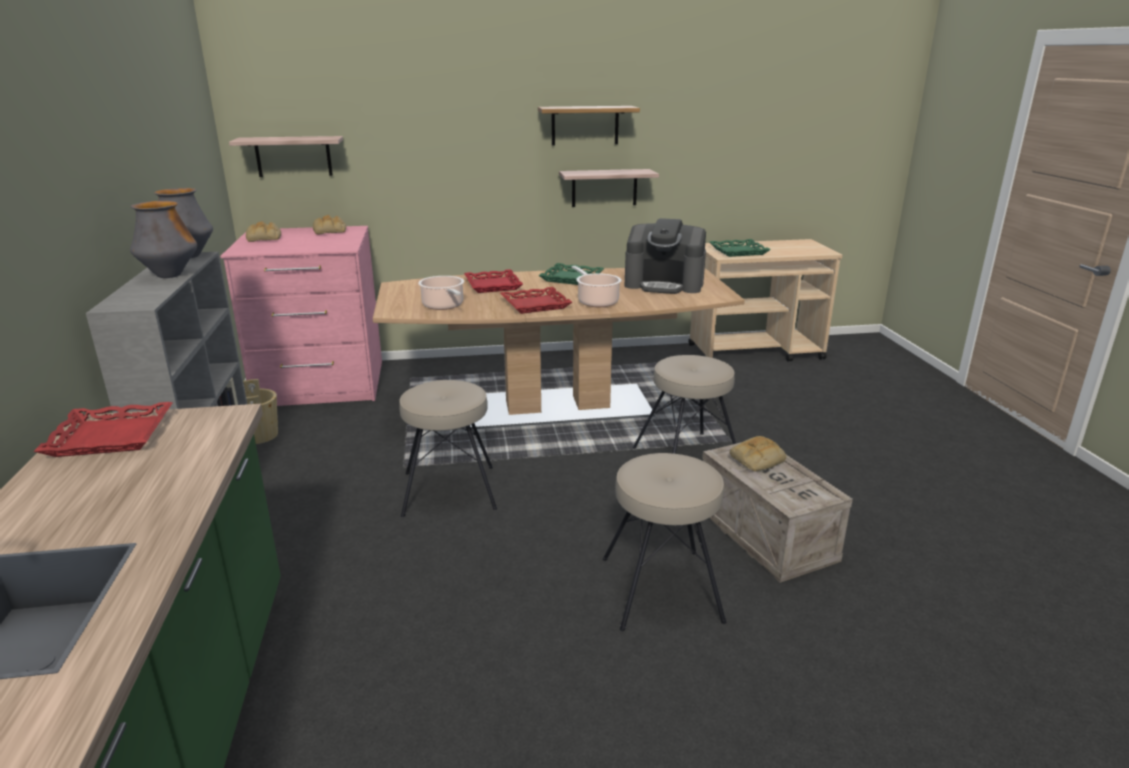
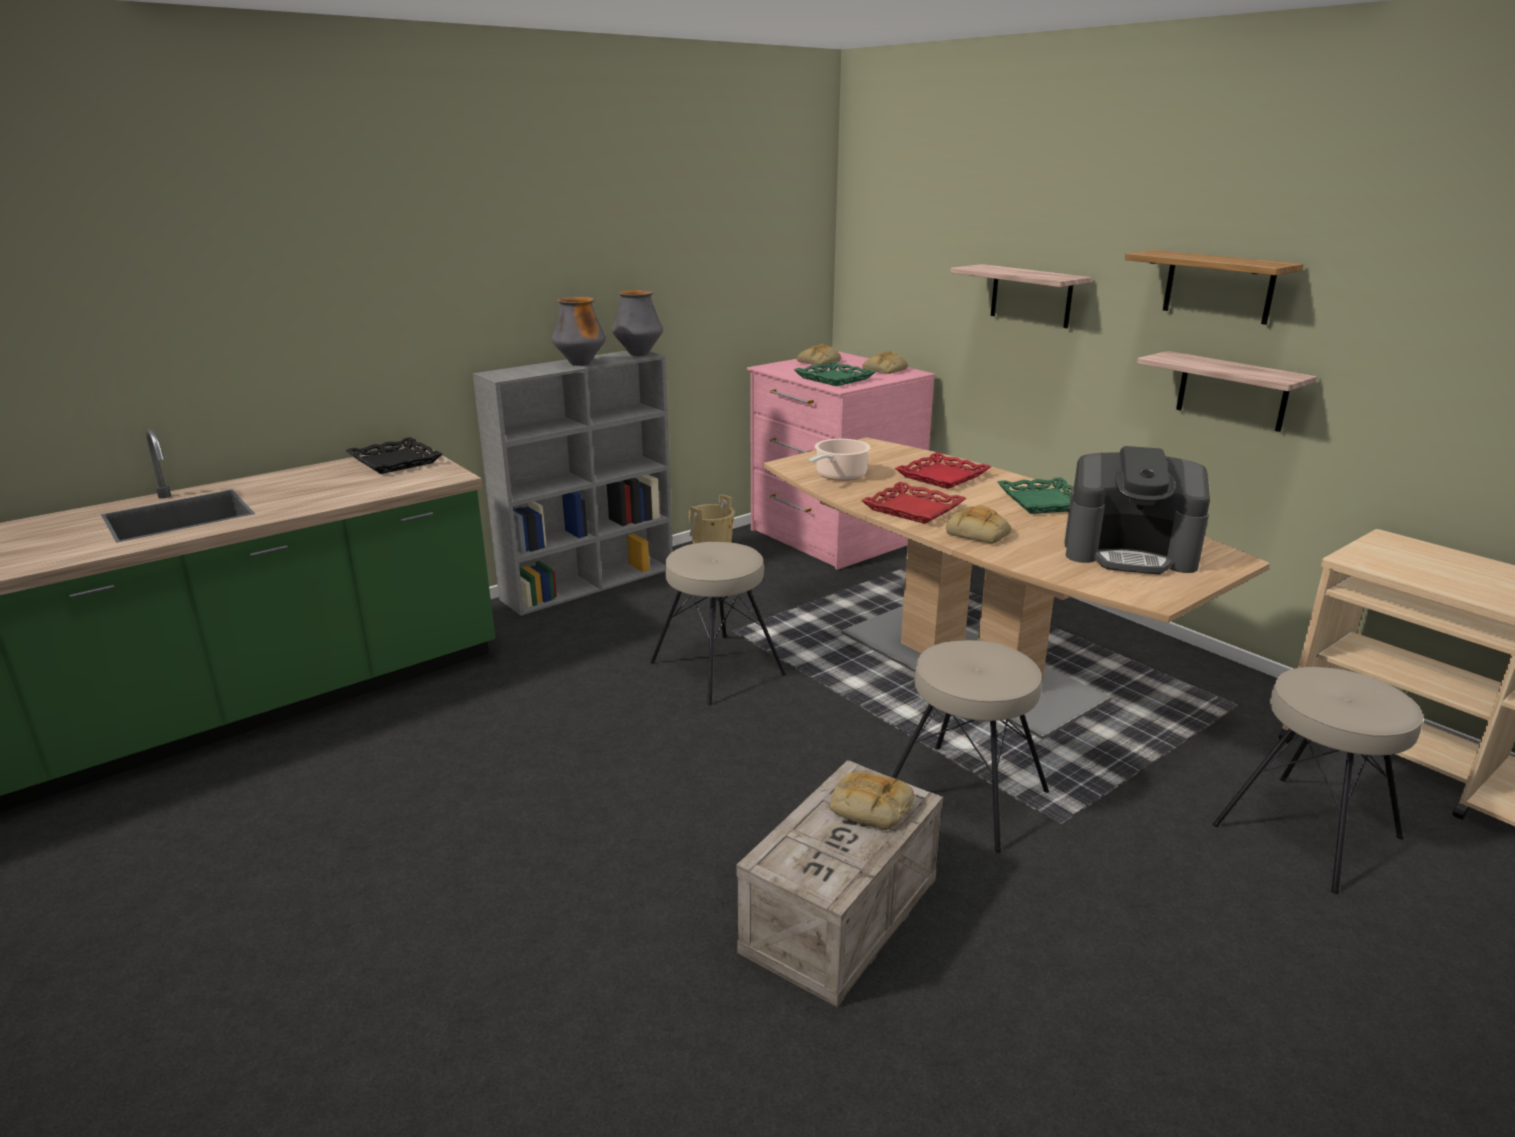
camera: 60 degrees right, 0 degrees up
(111, 436) = (396, 461): red tray -> black tray
(293, 156) = (886, 279): shelf -> shelf (1031, 296)
(596, 302) = (979, 533): cooking pot -> bread
(662, 588) = (653, 856): beige stool -> beige stool (1308, 832)
(664, 284) = (1130, 552): coffee machine -> coffee machine turned 60 degrees counterclockwise
(738, 251) = (1409, 564): green tray -> green tray (835, 378)

